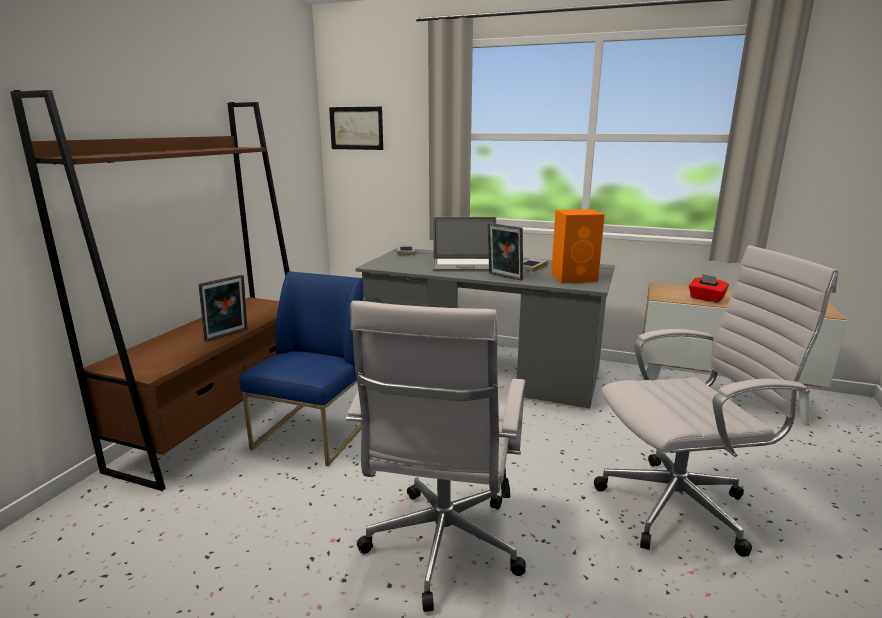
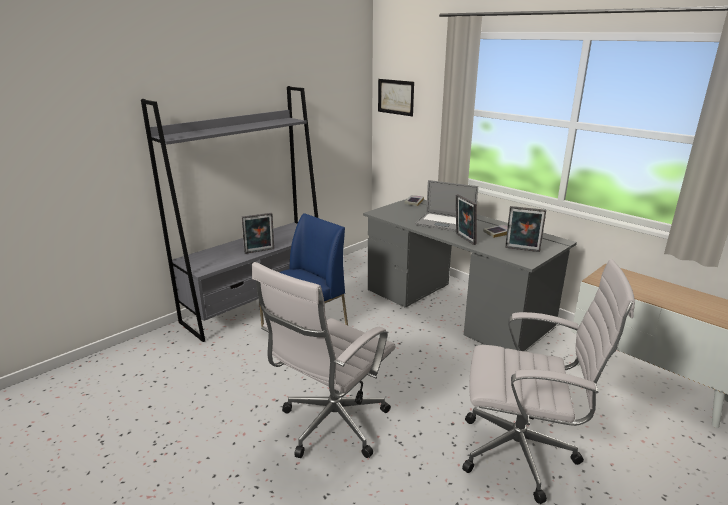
camera: 25 degrees right, 5 degrees up
(221, 419) = (257, 304): brown bookcase -> grey bookcase
(575, 278) = (522, 250): orange speaker -> picture frame
(706, 298) = (639, 290): red tissue box -> none

